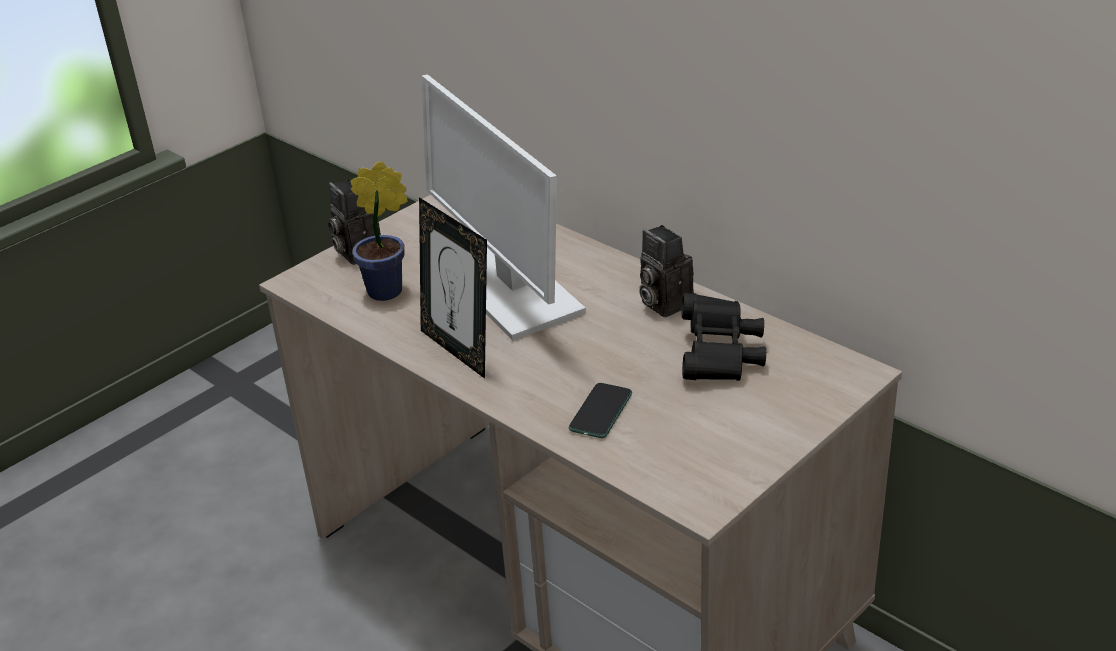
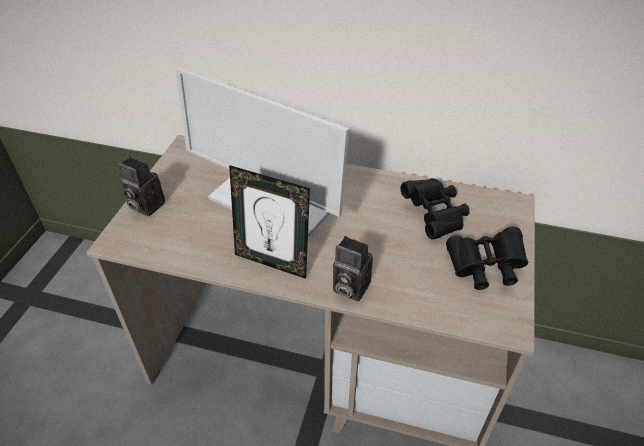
camera: 30 degrees left, 10 degrees up
(390, 291) = (190, 229): potted plant -> none
(600, 412) = (398, 279): phone -> none
(662, 303) = (373, 188): camera -> camera (348, 287)
(732, 433) = (484, 268): none -> black binoculars

